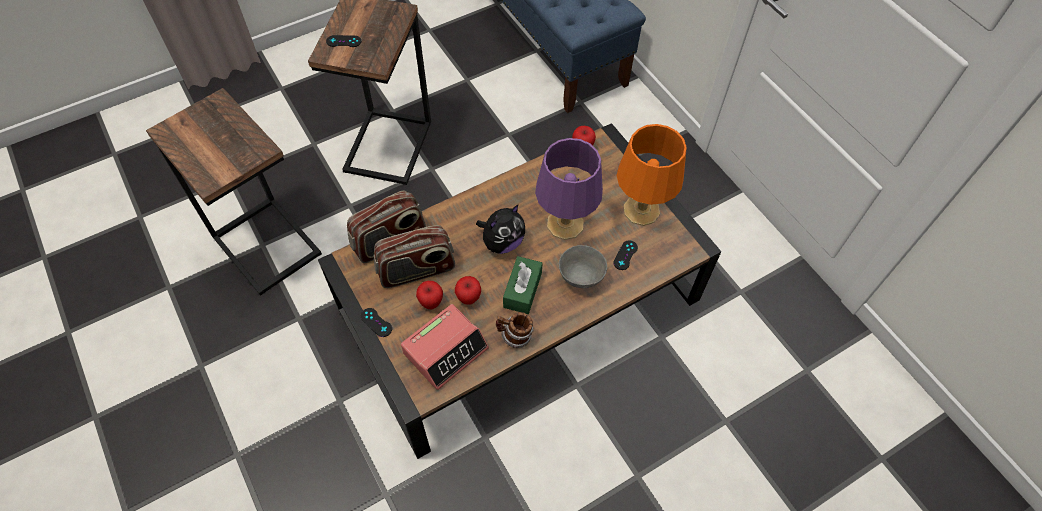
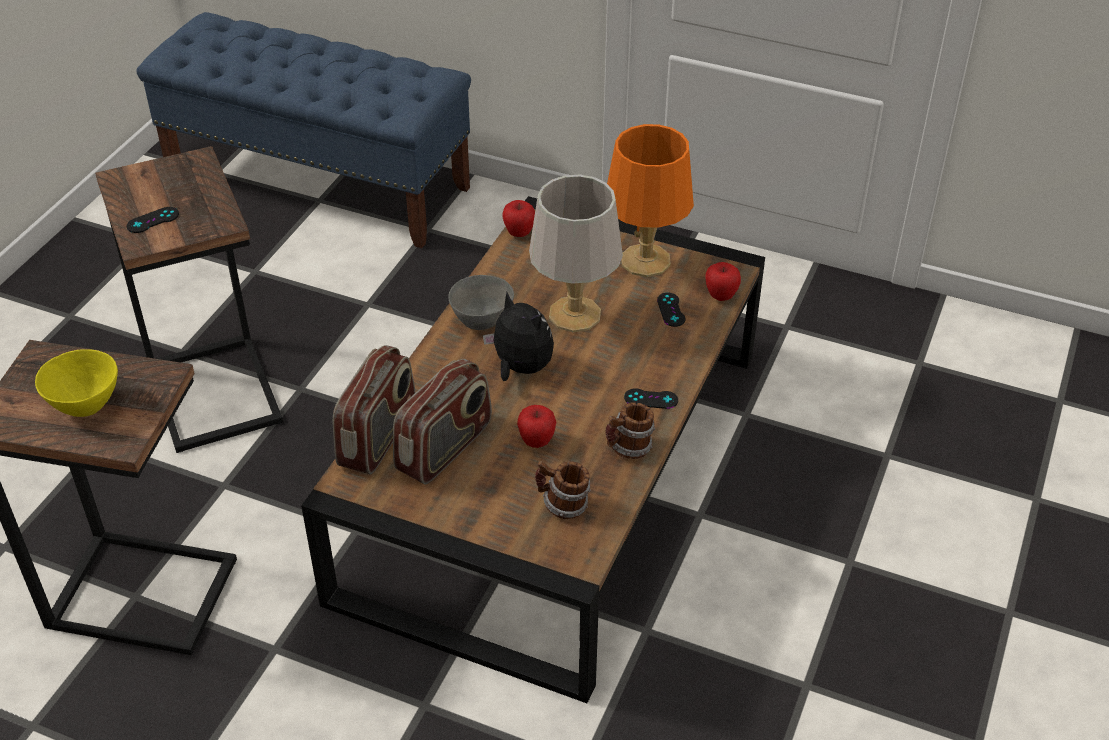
camera: 35 degrees left, 15 degrees down
(210, 148) = (85, 407): none -> yellow bowl
(376, 322) = (448, 526): black game controller -> black game controller (651, 399)
(431, 302) = (496, 470): apple -> apple (721, 296)
(446, 350) = (563, 505): alarm clock -> mug
(502, 242) = (520, 368): plush toy -> plush toy turned 60 degrees counterclockwise
(522, 290) = (591, 400): green tissue box -> none
(564, 224) = (574, 315): purple table lamp -> grey table lamp
(581, 278) = (645, 355): grey bowl -> grey bowl (482, 321)

